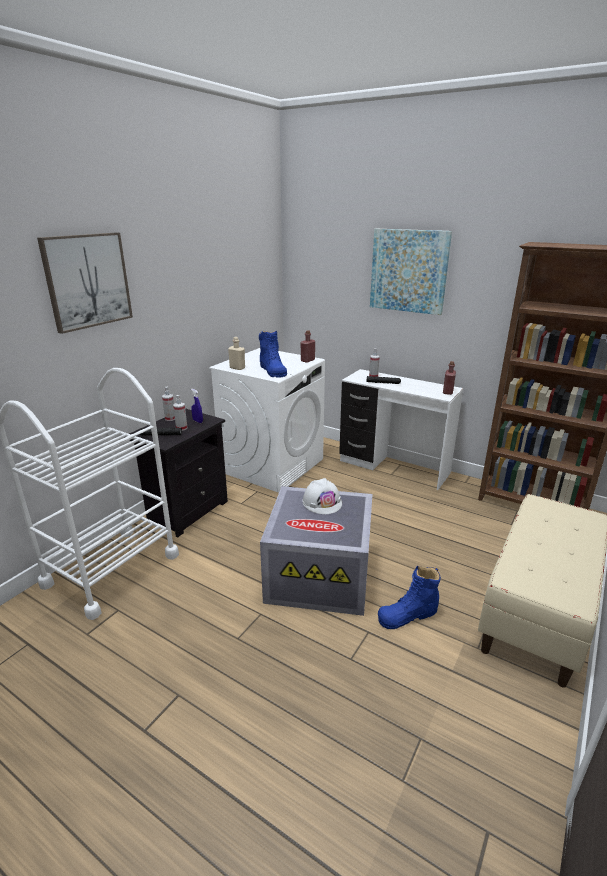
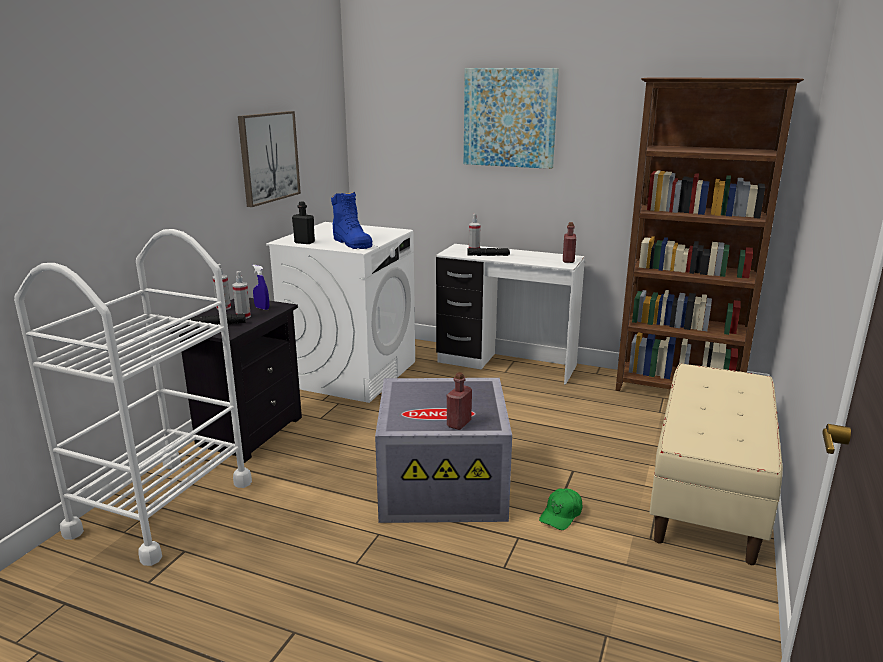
camera: 10 degrees left, 5 degrees down
(87, 281) = (123, 120): picture -> picture (268, 157)
(237, 368) = (304, 242): beige bottle -> black bottle
(307, 360) = (392, 231): red bottle -> red bottle (459, 423)
(322, 502) = (440, 390): white hard hat -> none
(408, 615) = (561, 515): blue boot -> green cap

